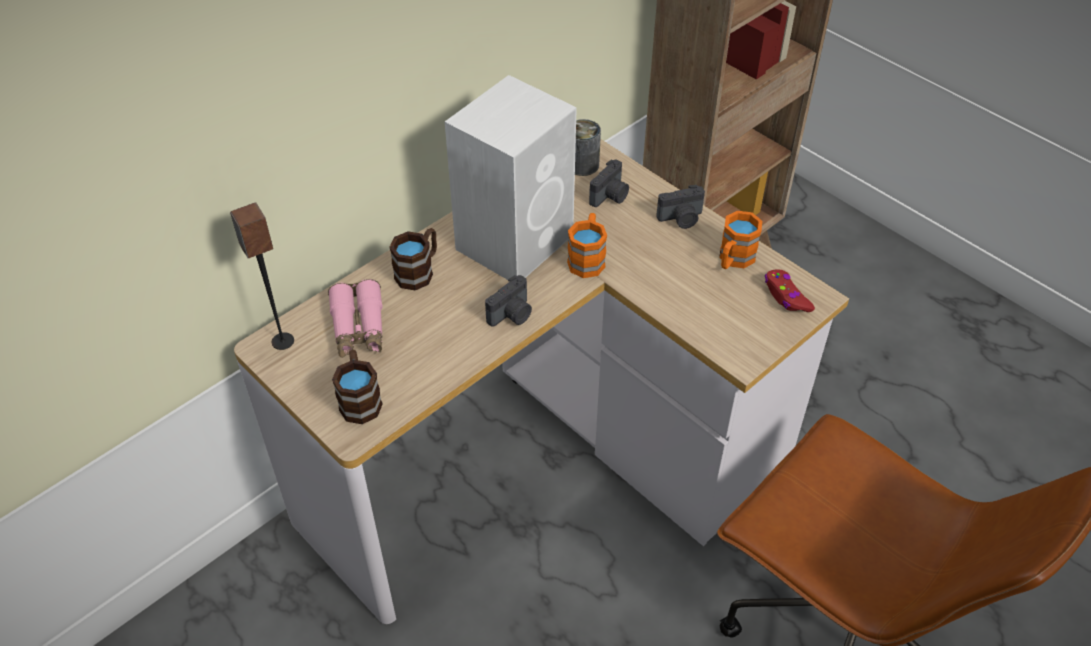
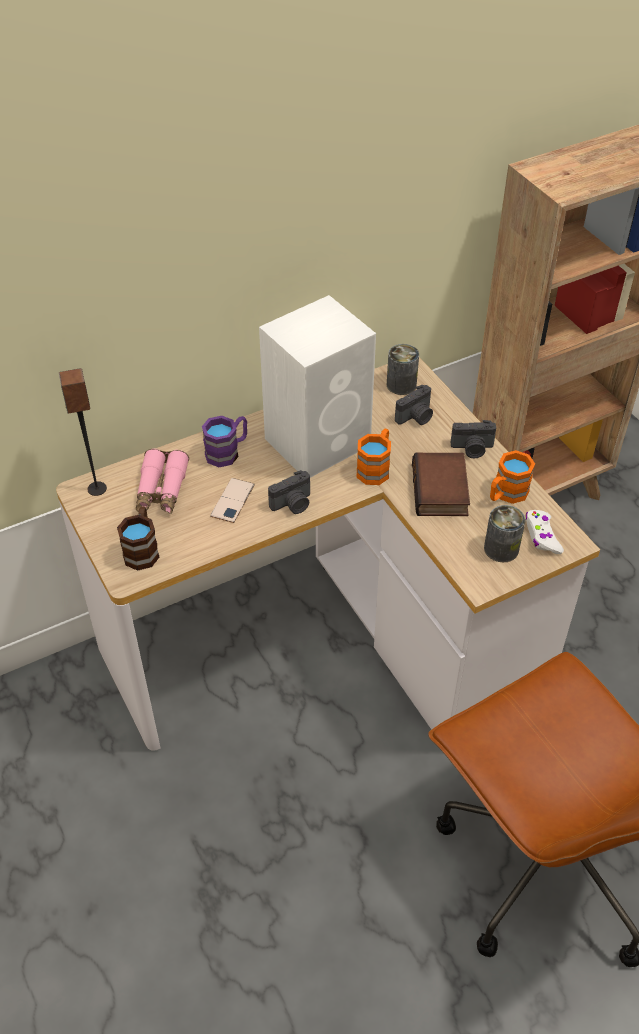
camera: 15 degrees right, 0 degrees up
(419, 271) = (227, 451): brown mug -> purple mug
(443, 324) = (232, 500): none -> phone
(666, 269) = (442, 491): none -> book
(750, 318) = (501, 549): none -> can
(786, 296) = (542, 536): red game controller -> white game controller

